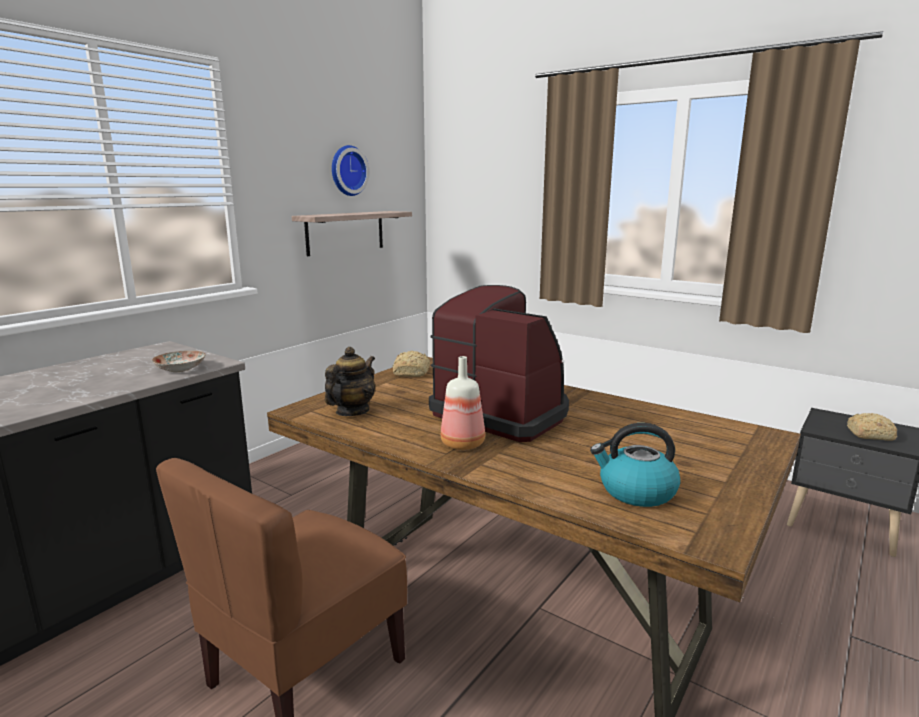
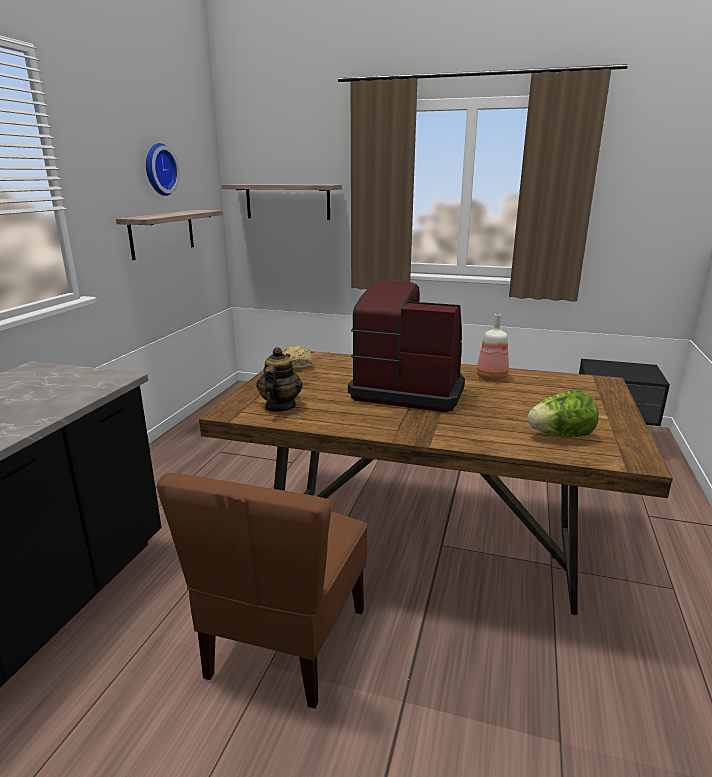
camera: 20 degrees left, 5 degrees up
(181, 369) = (87, 388): plate -> none
(462, 443) = (402, 420): bottle -> bottle (491, 377)
(484, 204) = (287, 201): none -> shelf
(636, 491) = (560, 435): kettle -> lettuce
(868, 435) = (628, 373): bread -> none

